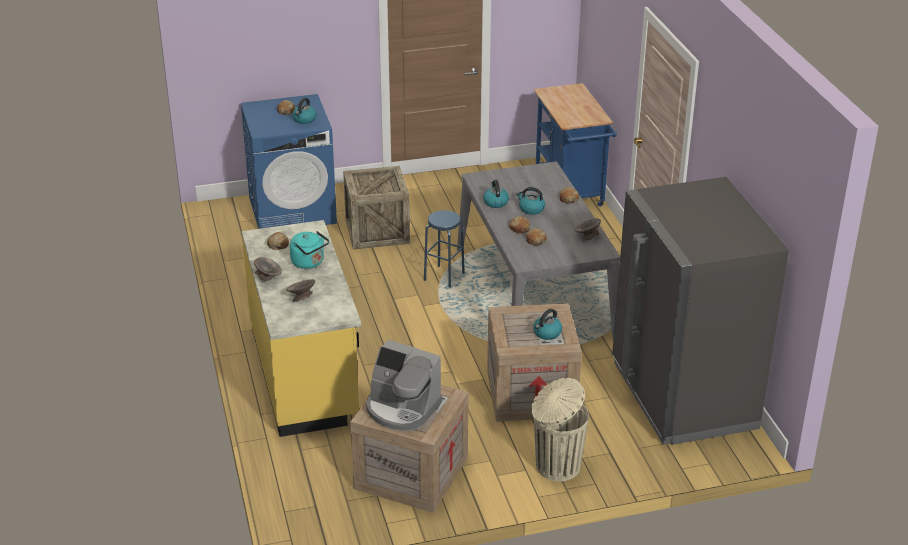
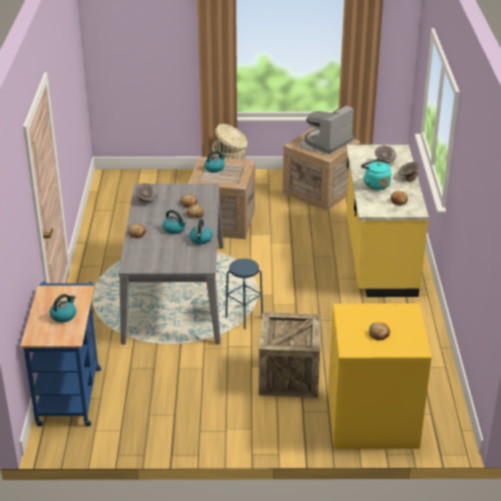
camera: 165 degrees left, 0 degrees up
(293, 210) = (371, 420): blue washing machine -> yellow washing machine
(304, 120) = (360, 318): kettle -> kettle (64, 315)
(402, 409) = (327, 142): coffee machine -> coffee machine turned 90 degrees counterclockwise
(682, 396) = (123, 206): grey fridge -> none

